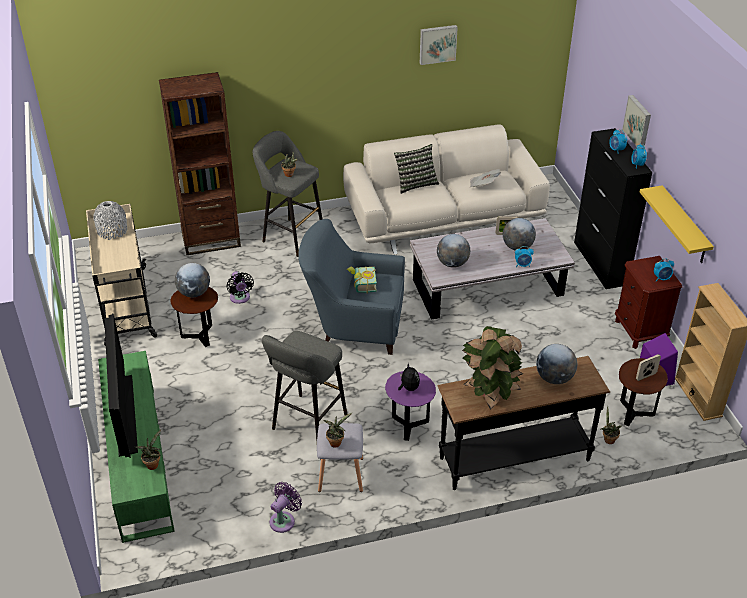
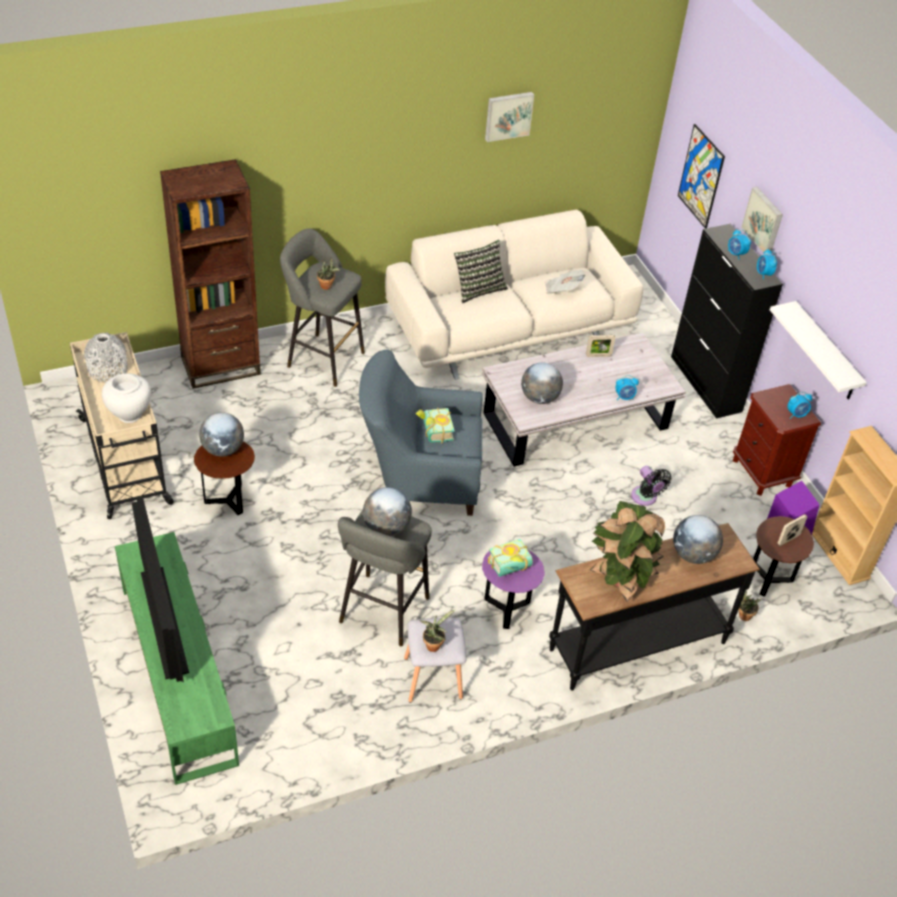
camera: 10 degrees left, 5 degrees up
(123, 262) = (130, 414): none -> white vase
(152, 464) = (210, 687): potted plant -> none
(240, 298) = (271, 446): black fan -> black fan (645, 498)
(284, 520) = (373, 742): purple fan -> none
(408, 388) = (511, 568): plush toy -> book
(517, 247) = (614, 373): globe -> globe (386, 527)
(595, 93) = (701, 176): none -> picture
(684, 226) = (825, 353): yellow shelf -> white shelf

